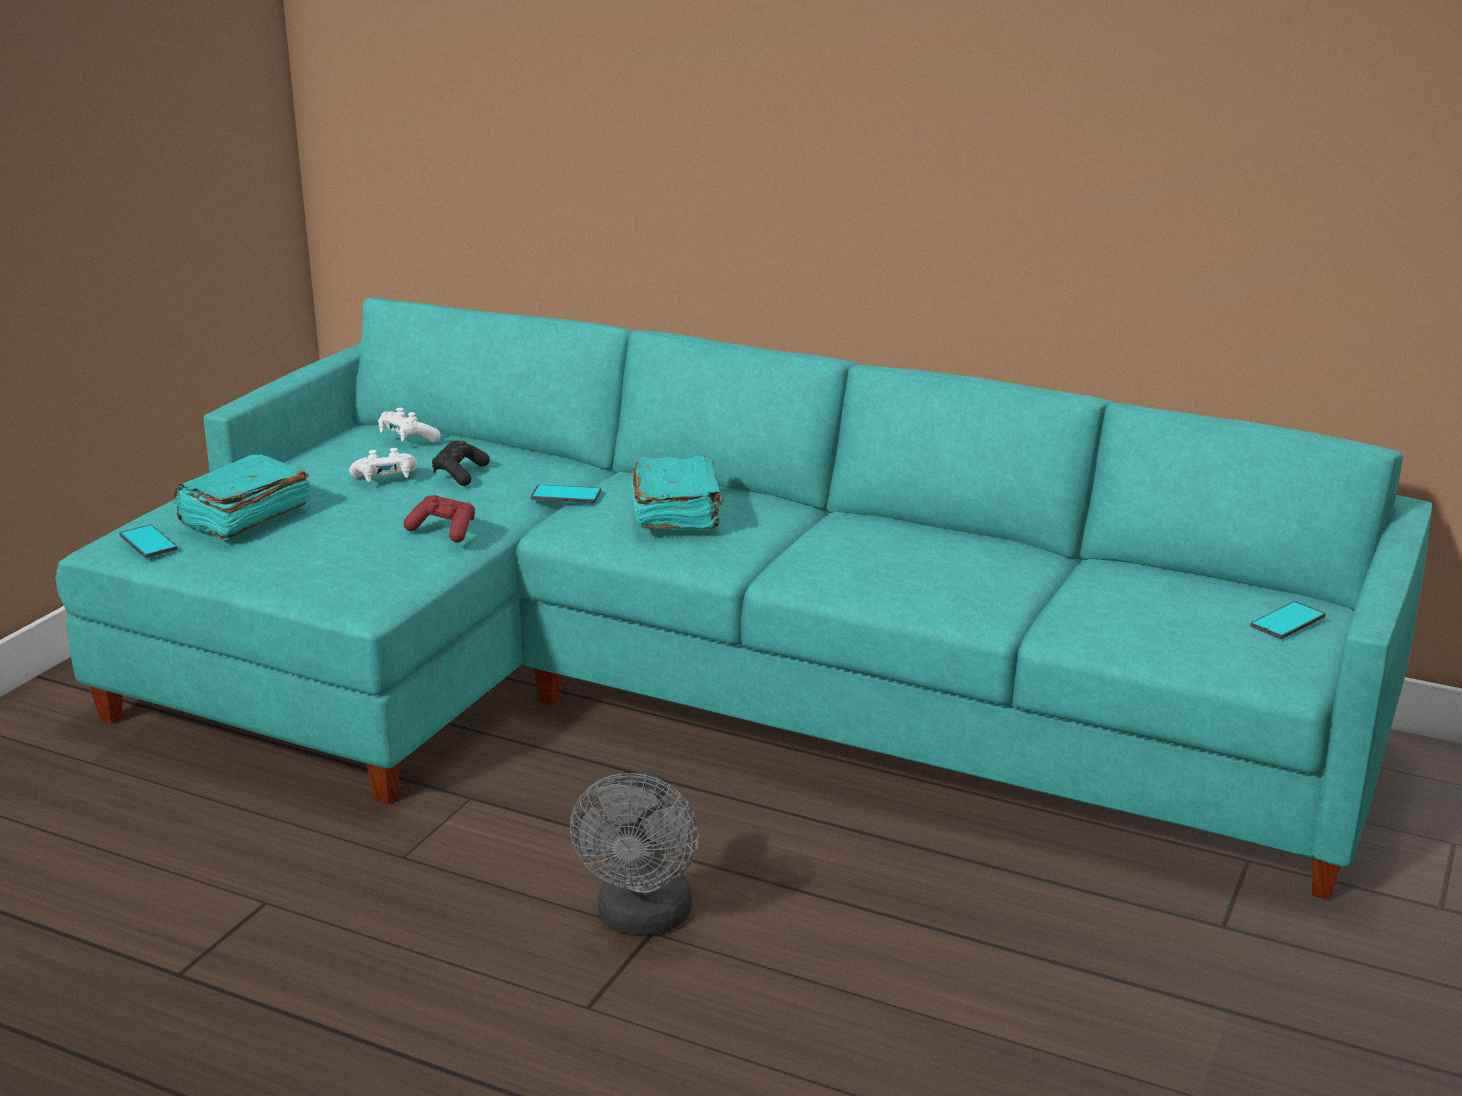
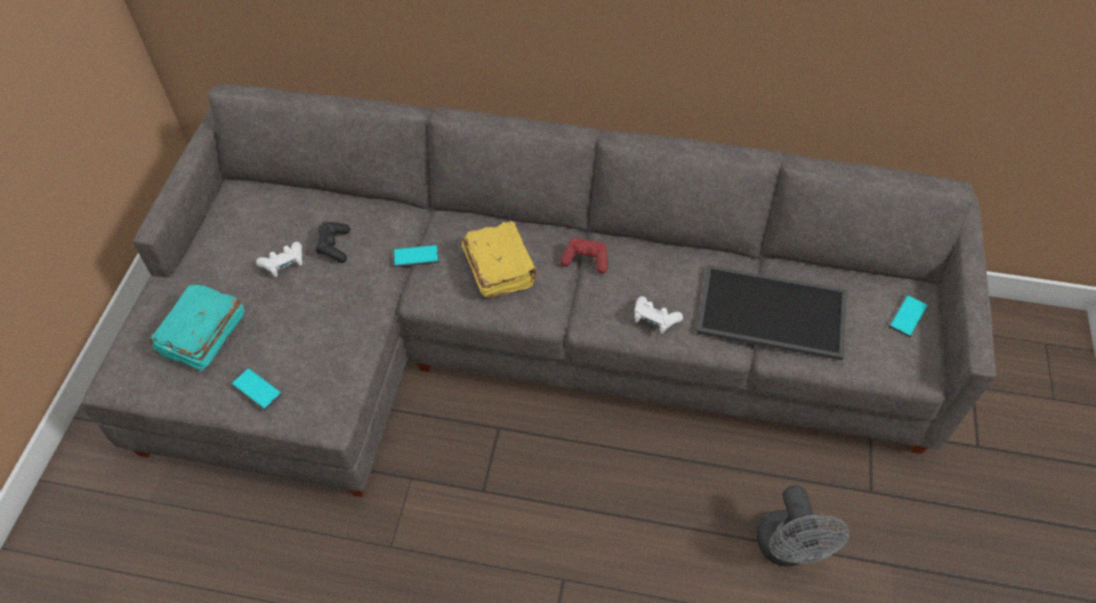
camera: 15 degrees left, 30 degrees up
(148, 542) = (144, 379): phone -> phone (256, 389)
(407, 438) = (278, 204): white game controller -> white game controller (654, 319)
(444, 530) = (350, 322): red game controller -> red game controller (585, 260)
(642, 919) = (554, 569): grey fan -> grey fan (787, 550)
(677, 513) = (500, 268): turquoise book -> yellow book
(696, 688) = (512, 334): turquoise sofa -> grey sofa
(1062, 593) = (770, 314): none -> tray

